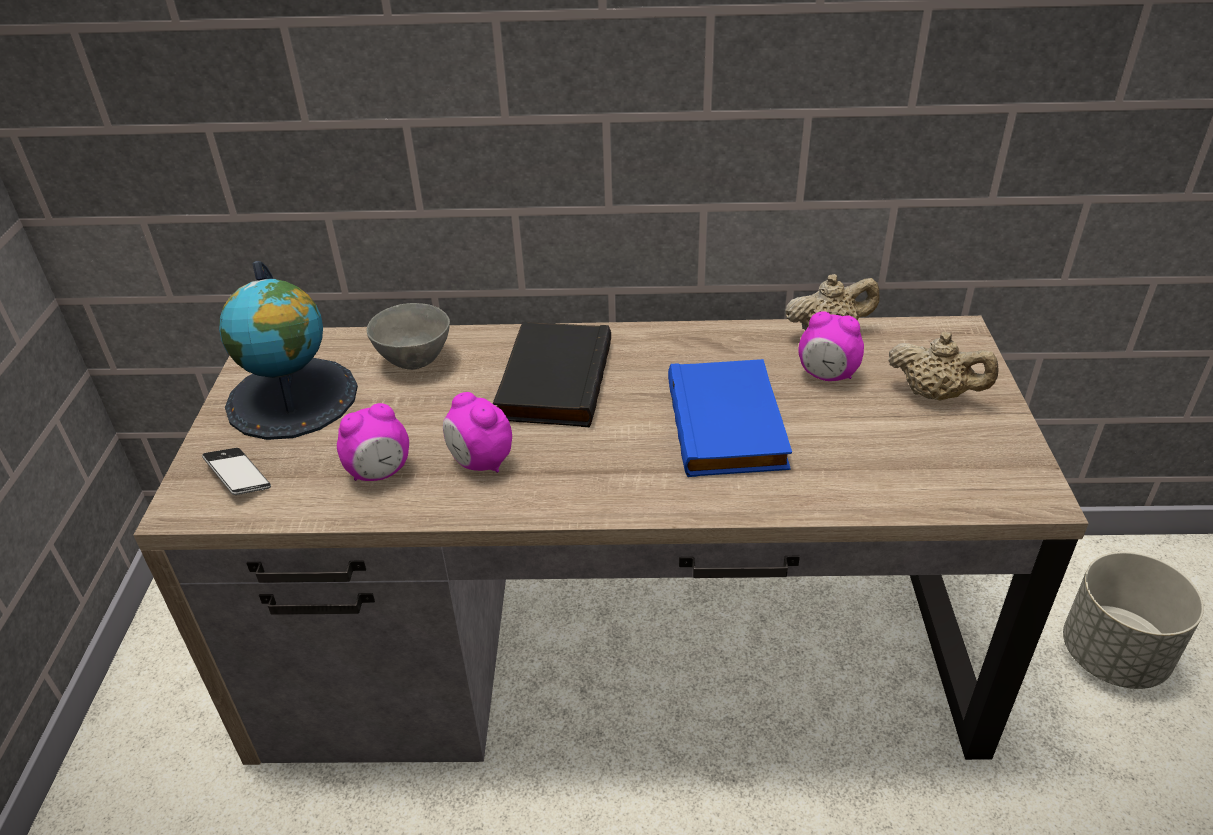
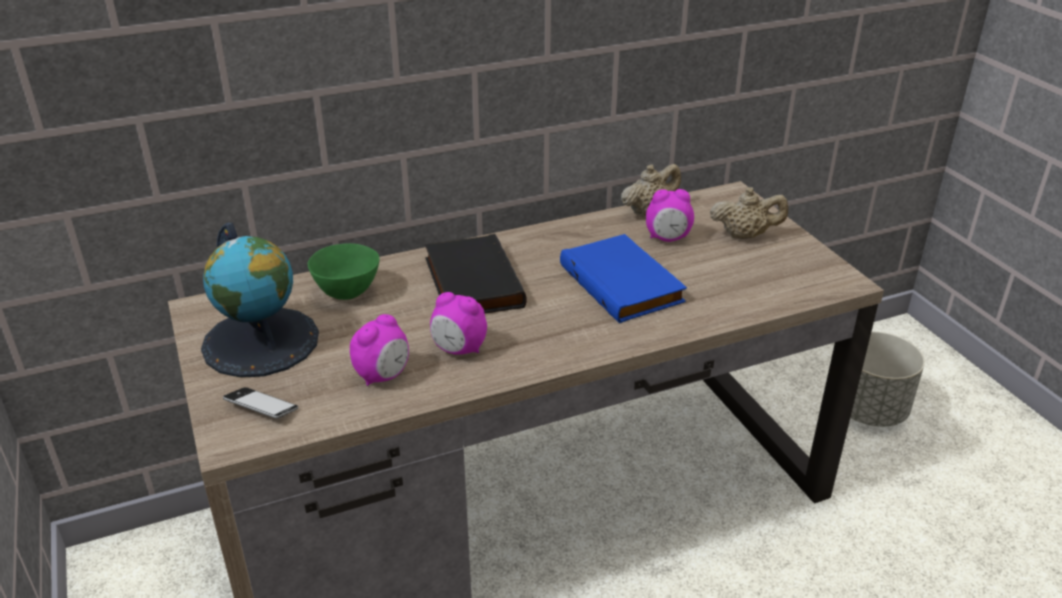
camera: 25 degrees left, 5 degrees down
(416, 361) = (348, 293): grey bowl -> green bowl

